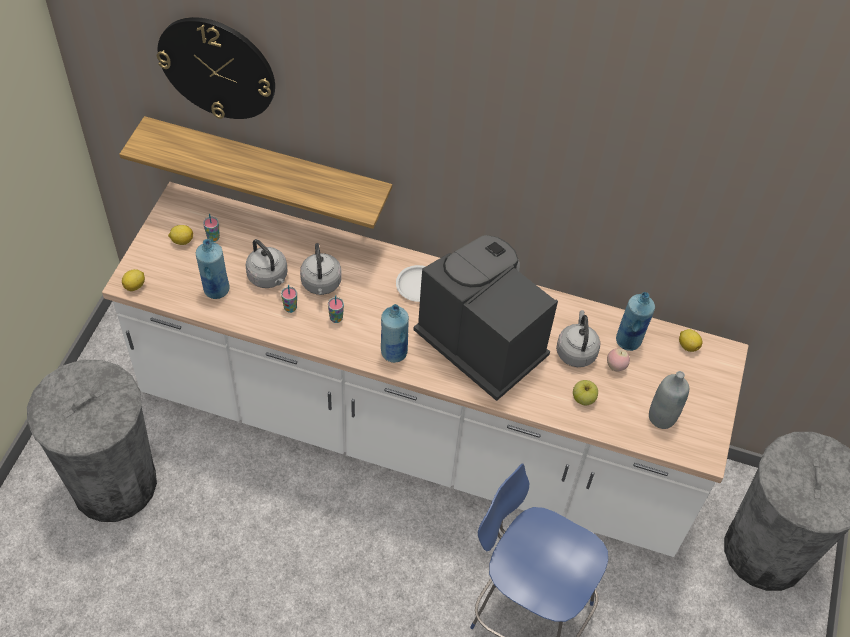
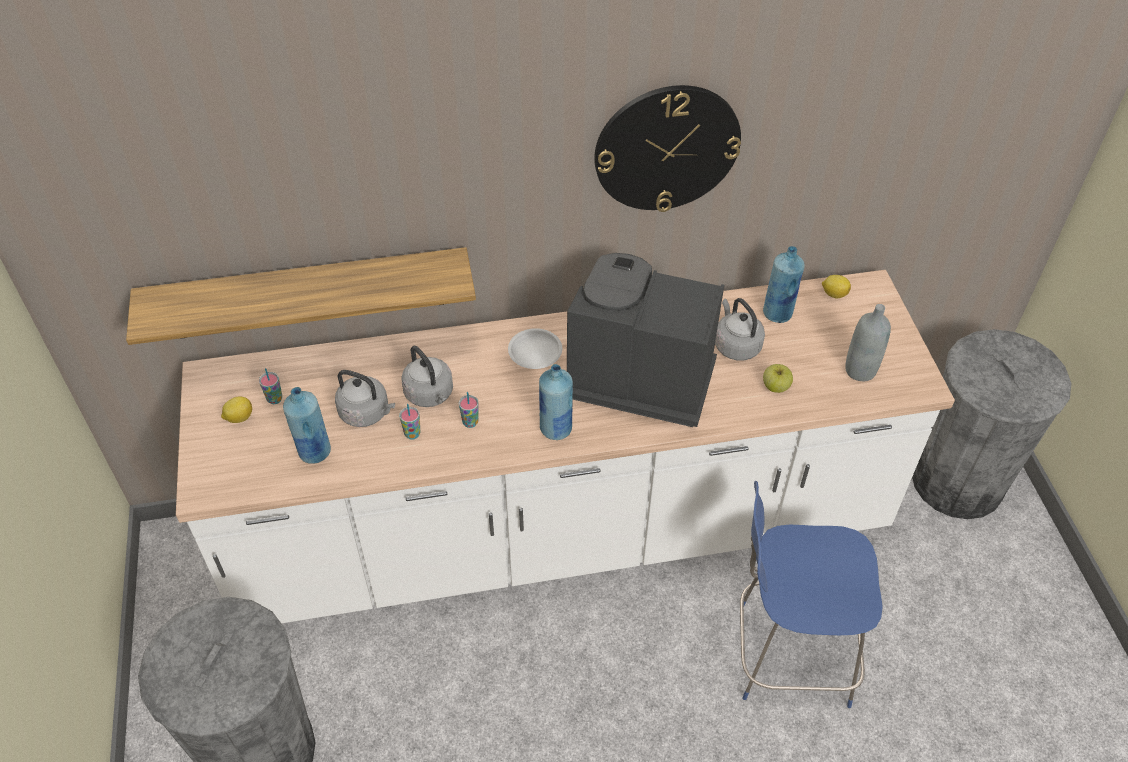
camera: 25 degrees left, 5 degrees down
(135, 285) = (214, 490): lemon -> none
(217, 68) = (220, 181): wall clock -> wall clock (667, 148)
(616, 366) = (783, 342): apple -> none

